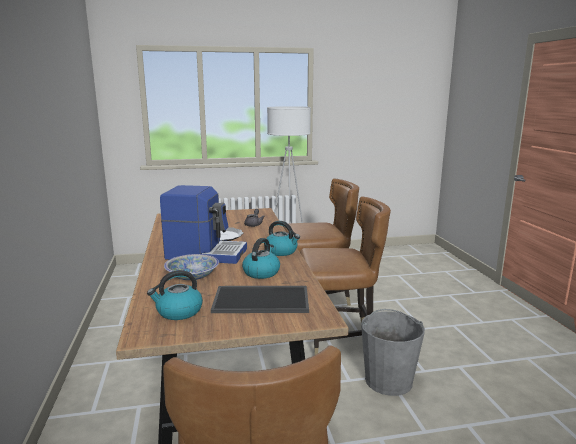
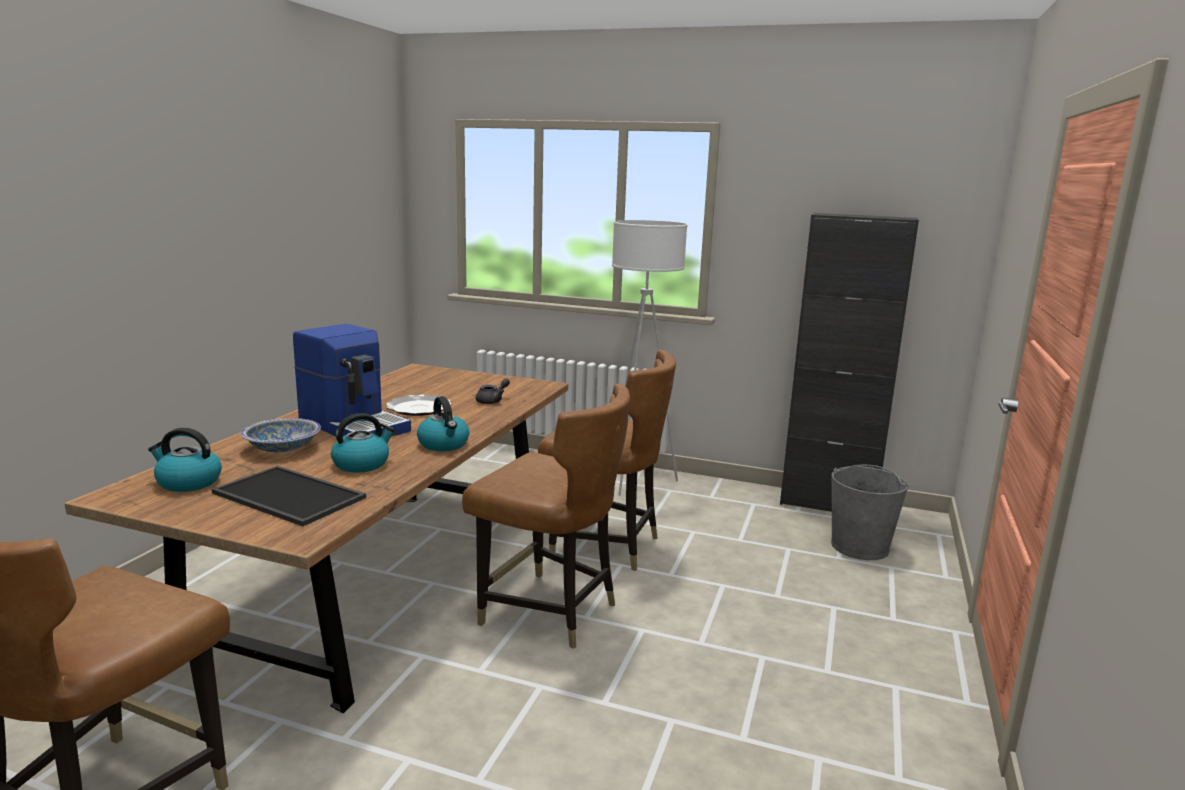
camera: 30 degrees right, 0 degrees up
(386, 250) = (827, 504): none -> black cabinet
(388, 380) = (532, 693): grey bucket -> grey bucket (860, 546)

